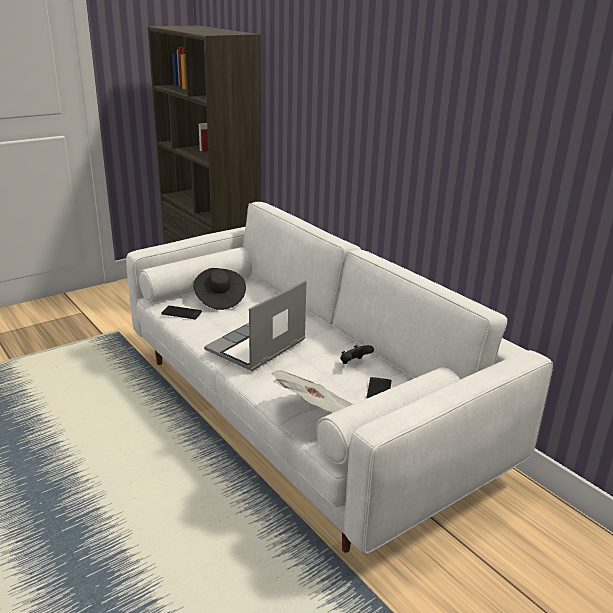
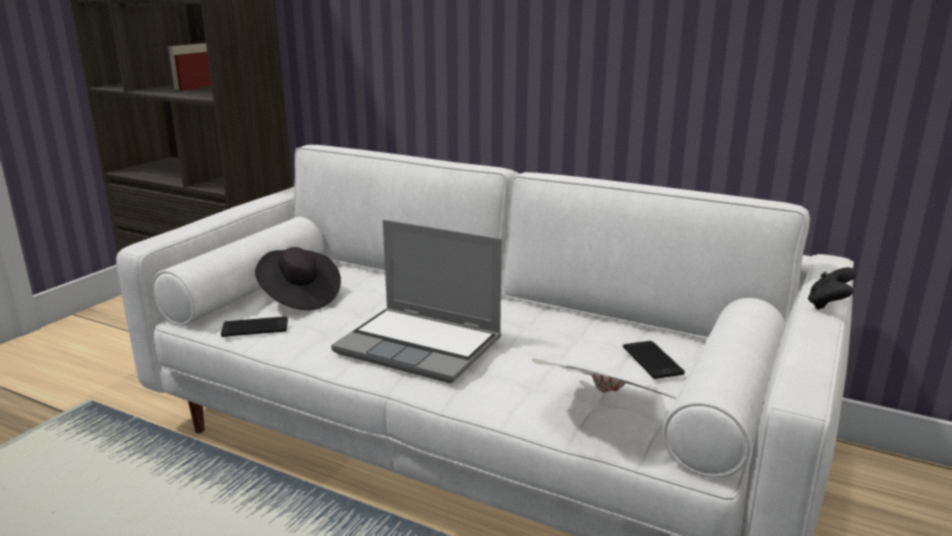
camera: 25 degrees left, 5 degrees down
(256, 347) = (421, 346): laptop -> laptop turned 75 degrees counterclockwise
(354, 363) = (580, 333): black game controller -> black game controller (828, 305)

